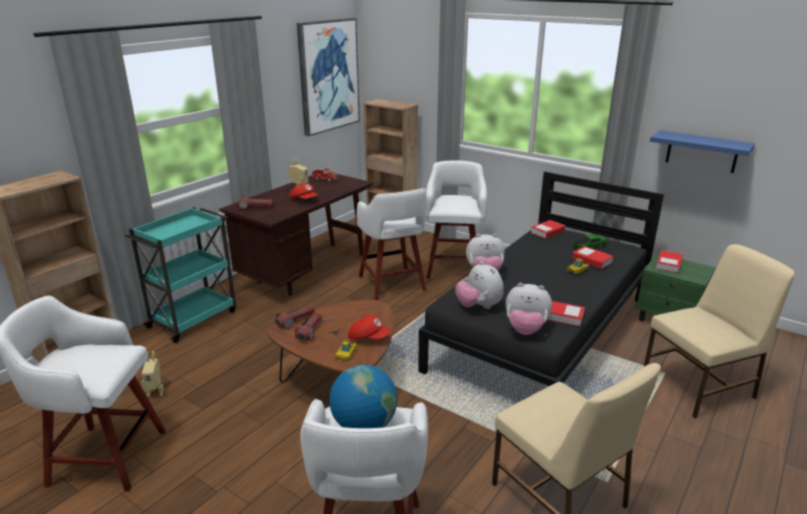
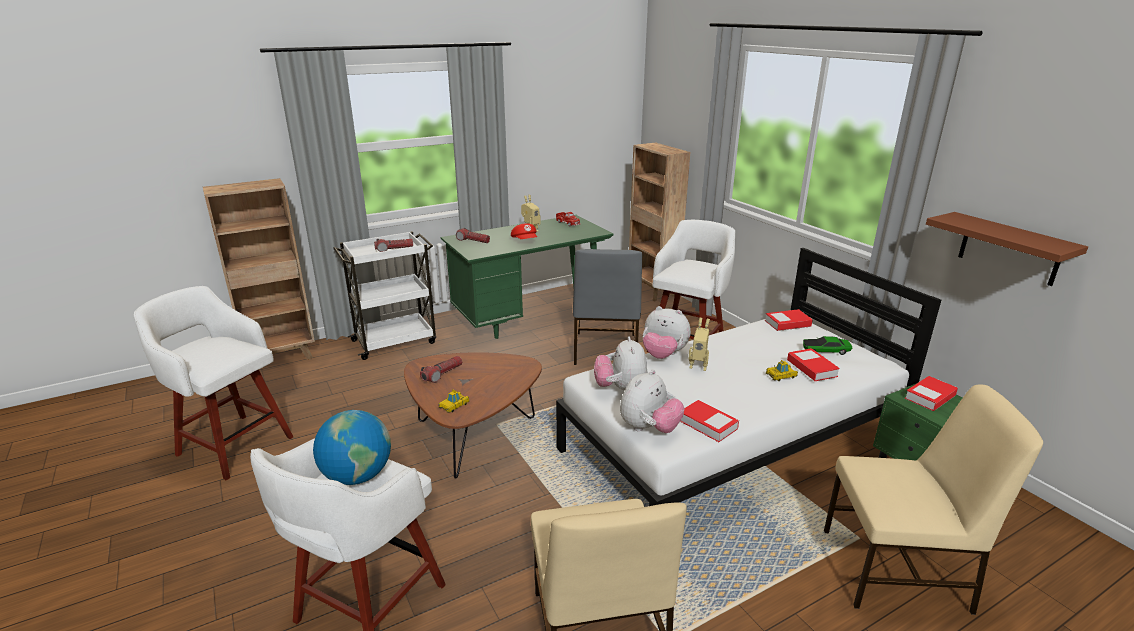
camera: 25 degrees right, 0 degrees up
(156, 391) = (314, 399): toy robot -> toy robot (698, 365)
(194, 318) = (395, 341): turquoise cart -> white cart
(295, 321) = (439, 361): flashlight -> flashlight (394, 249)
(306, 271) = (529, 318): brown desk -> green desk
(328, 76) = (599, 112): picture -> none
(368, 337) = (491, 394): red cap -> none
(392, 284) = (604, 350): white stool -> grey chair
(525, 329) = (649, 428): plush toy -> plush toy turned 90 degrees counterclockwise
(541, 333) = (731, 445): black bed -> white bed
(702, 152) = (1009, 249): blue shelf -> brown shelf

